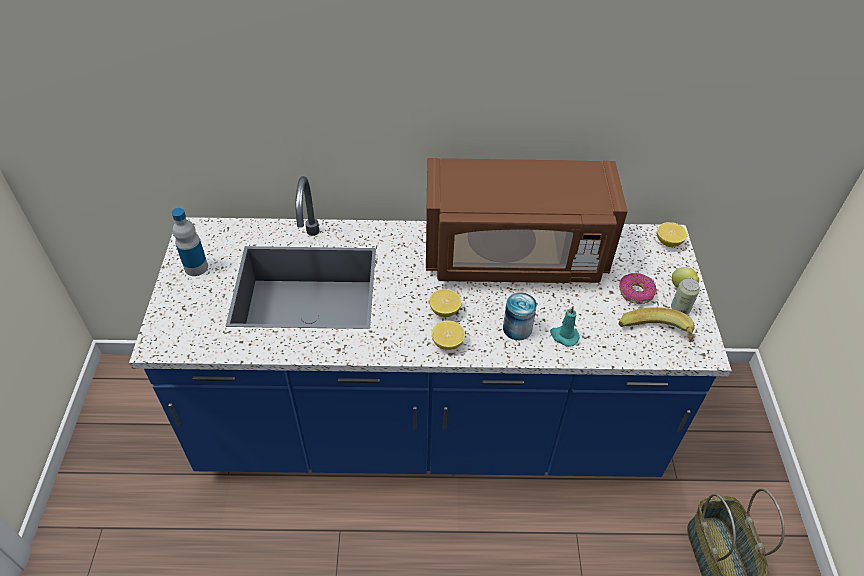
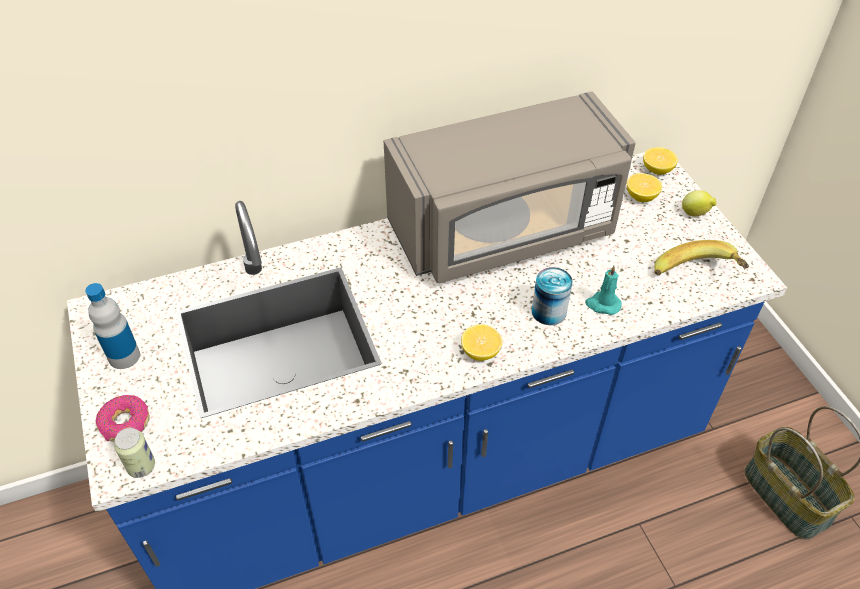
camera: 20 degrees left, 0 degrees up
(444, 310) = (458, 316): lemon -> lemon (641, 196)
(515, 256) = (505, 230): brown microwave -> grey microwave
(635, 293) = (652, 234): donut -> donut (125, 424)
(680, 309) = (705, 238): can -> can (141, 466)

